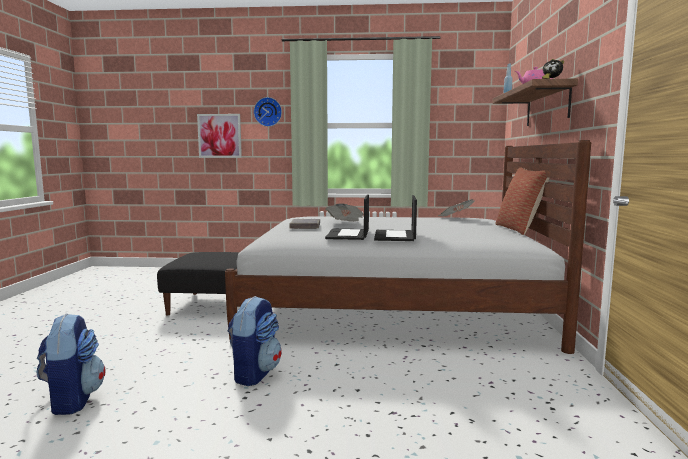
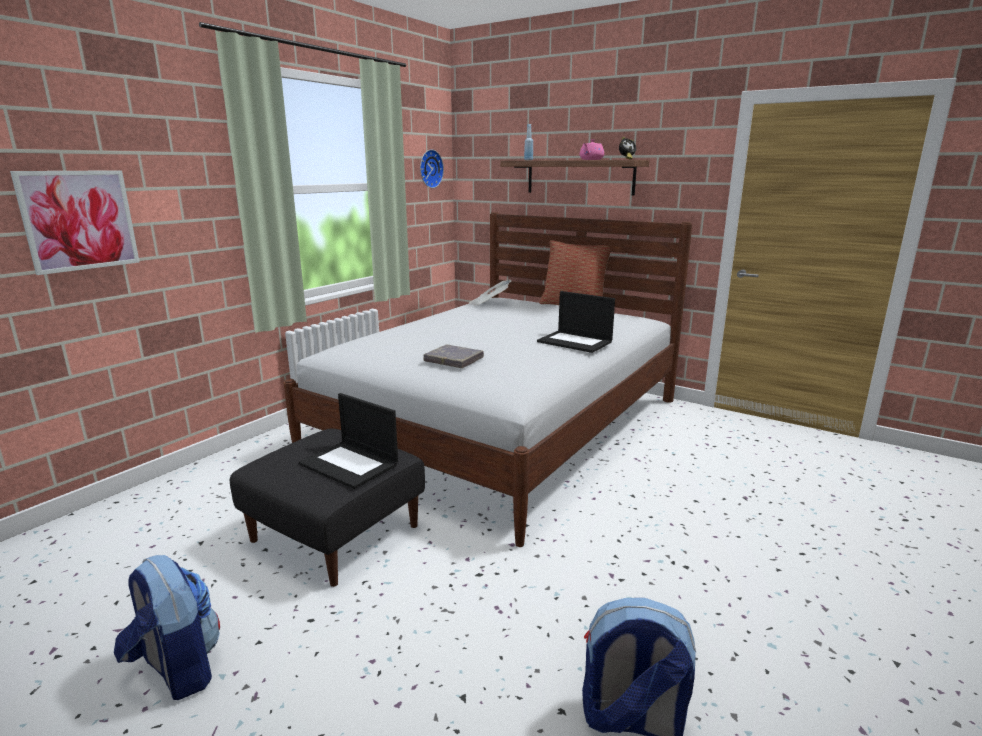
camera: 60 degrees left, 10 degrees up
(255, 373) = (626, 548): backpack -> backpack (176, 670)
(268, 112) = (177, 166): wall clock -> wall clock (429, 168)
(345, 224) = (465, 342): newspaper -> none
(348, 235) = (546, 354): laptop -> laptop (350, 464)

